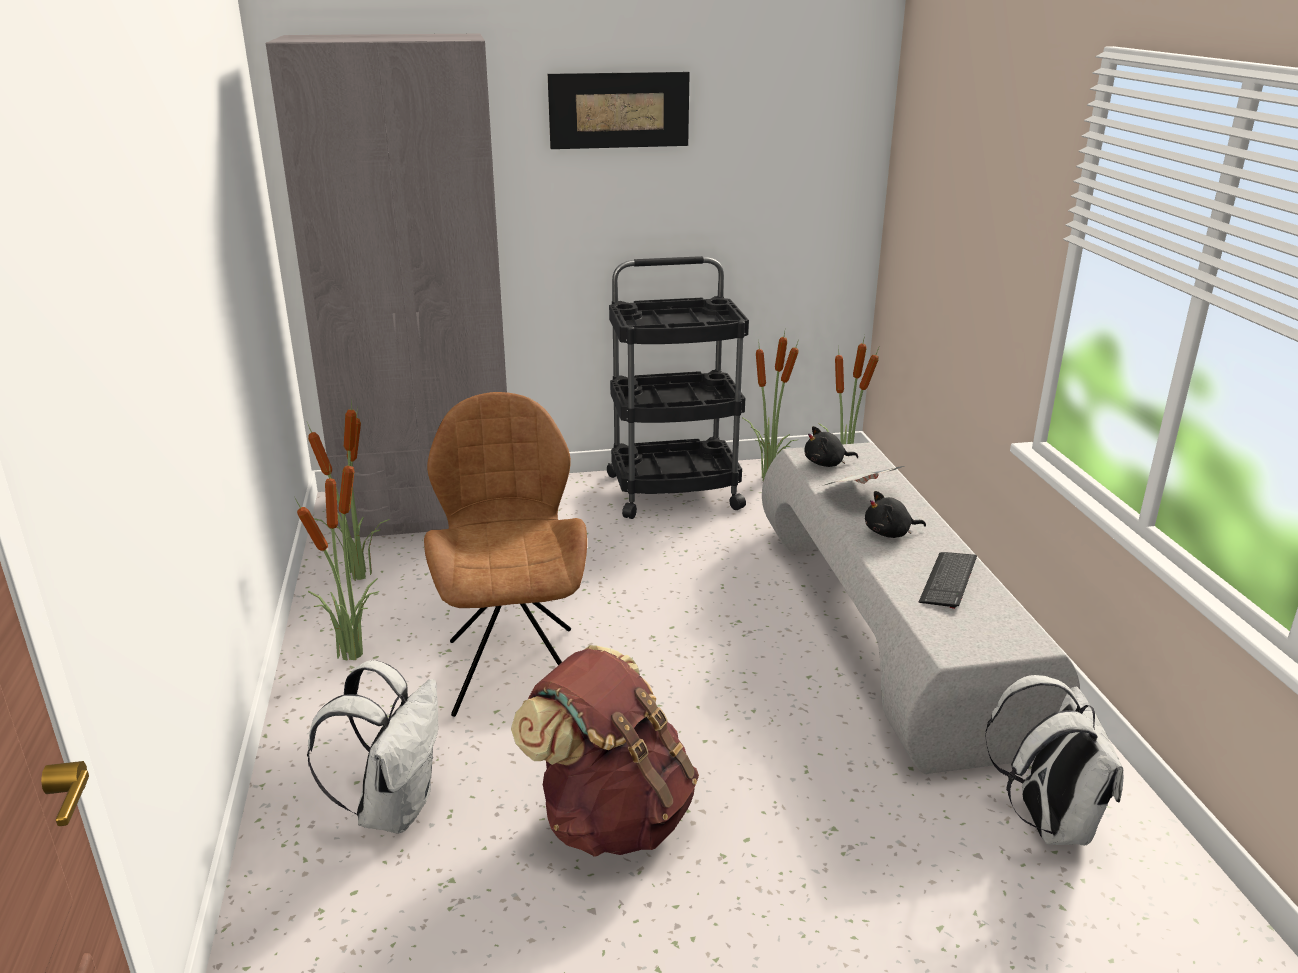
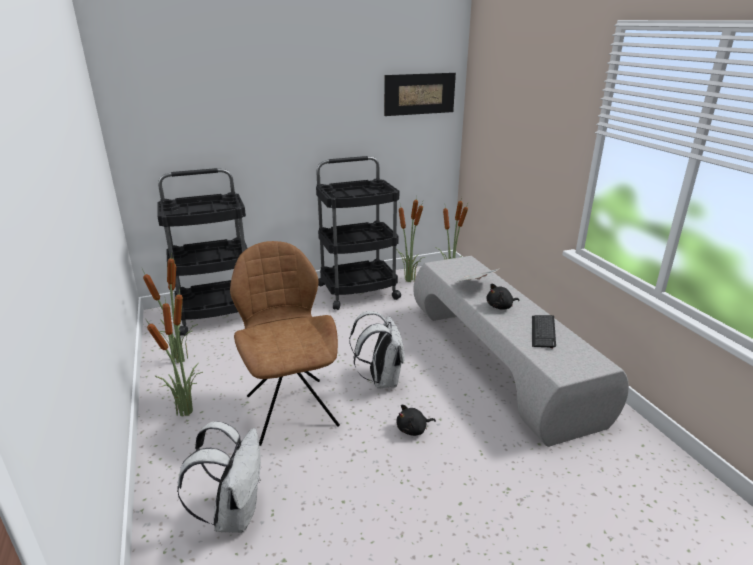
camera: 10 degrees left, 0 degrees up
(431, 510) = (217, 315): grey wardrobe -> black cart
(612, 816) = (375, 500): brown backpack -> none
(619, 110) = (315, 71): picture -> picture (419, 94)
(826, 463) = (451, 269): black plush toy -> black plush toy (413, 429)
(1046, 821) = (623, 467): white backpack -> white backpack (381, 380)

